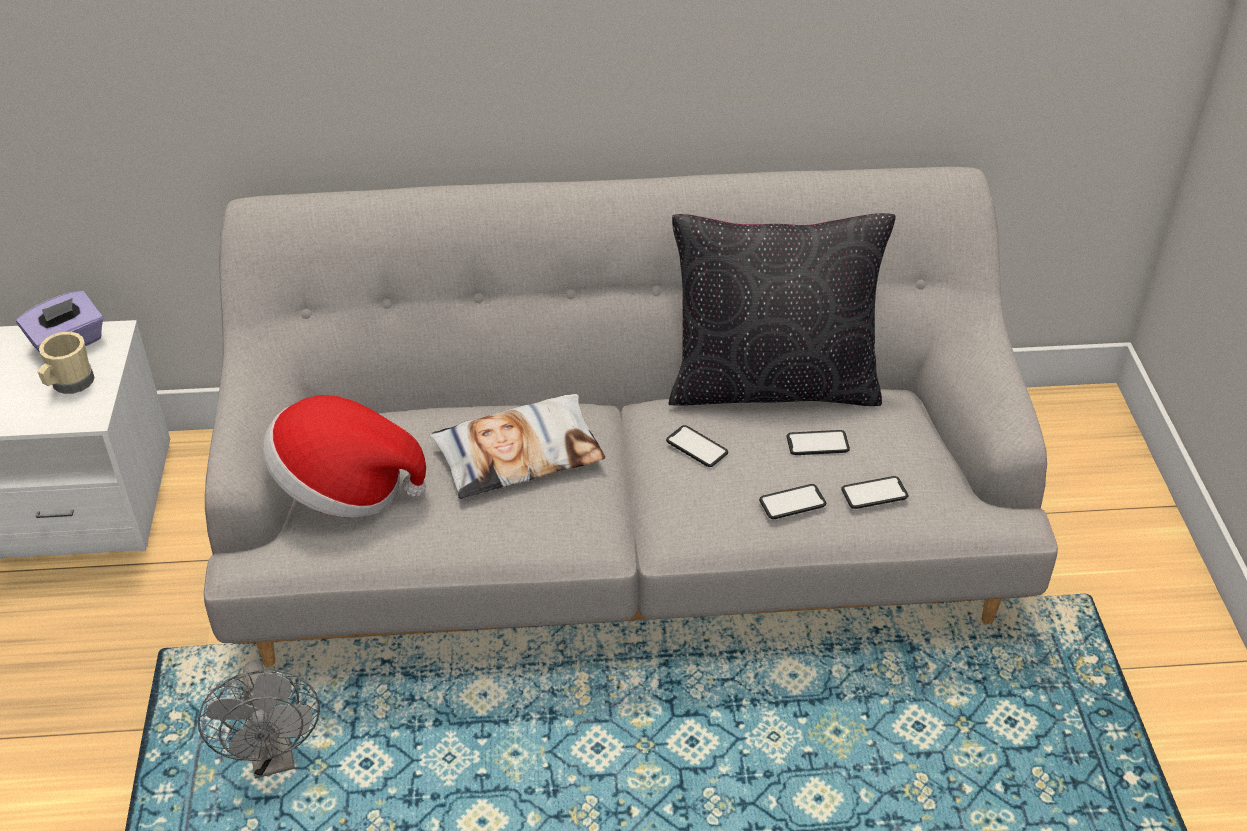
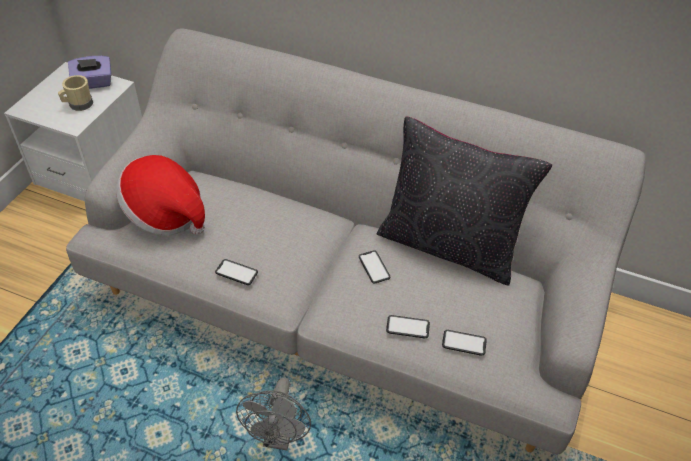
camera: 25 degrees right, 5 degrees up
(274, 758) = (84, 346): grey fan -> grey fan (278, 437)
(519, 454) = (270, 231): pillow -> none
(817, 443) = (449, 295): phone -> phone (236, 272)

